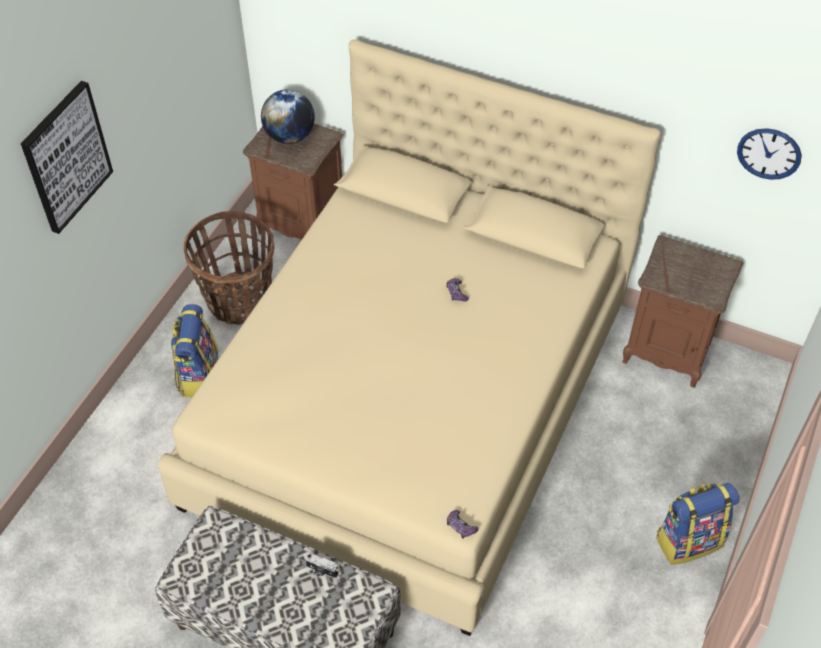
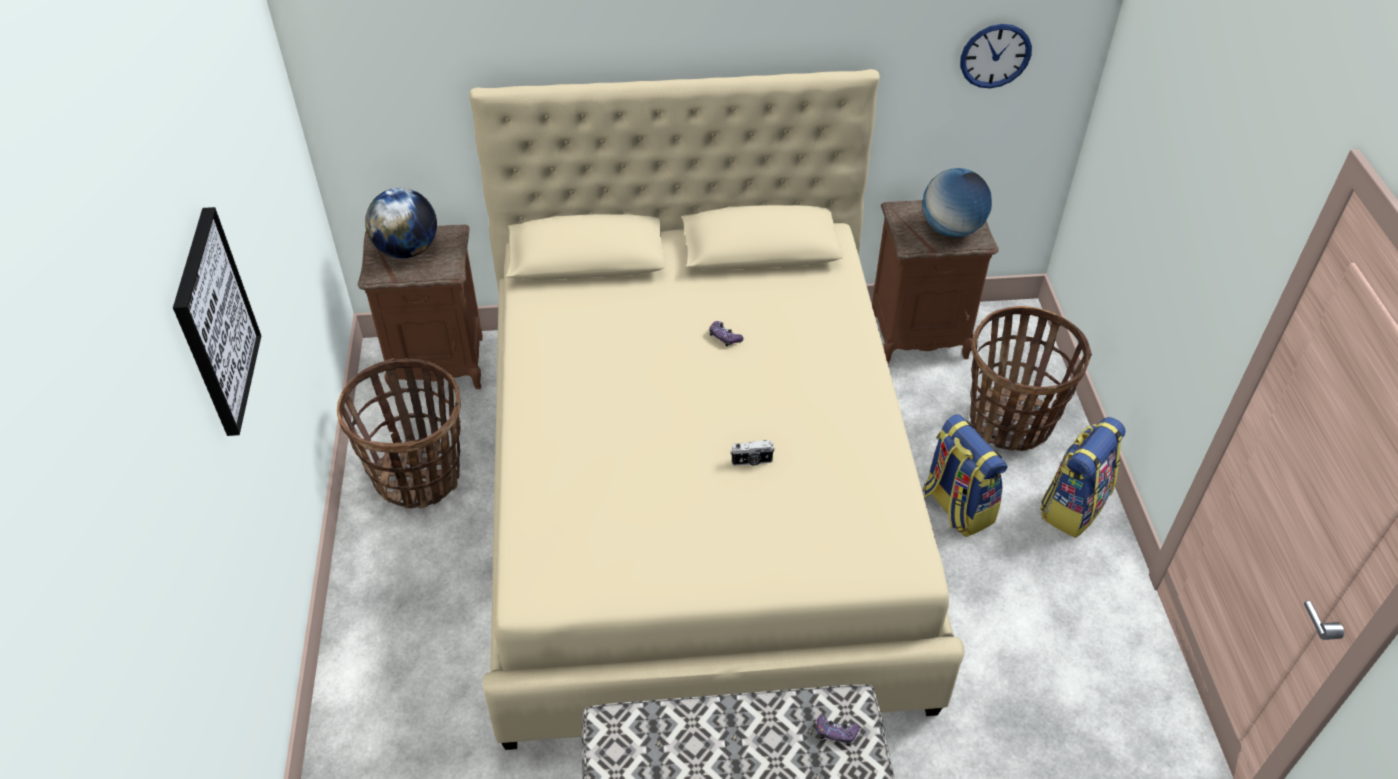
camera: 30 degrees left, 5 degrees down
(198, 375) = (424, 581): backpack -> backpack (956, 507)
(321, 570) = (775, 712): camera -> camera (752, 462)
(461, 526) = (918, 574): purple game controller -> purple game controller (836, 732)
(689, 452) = (1010, 422): none -> basket
(697, 279) = (951, 229): none -> globe

